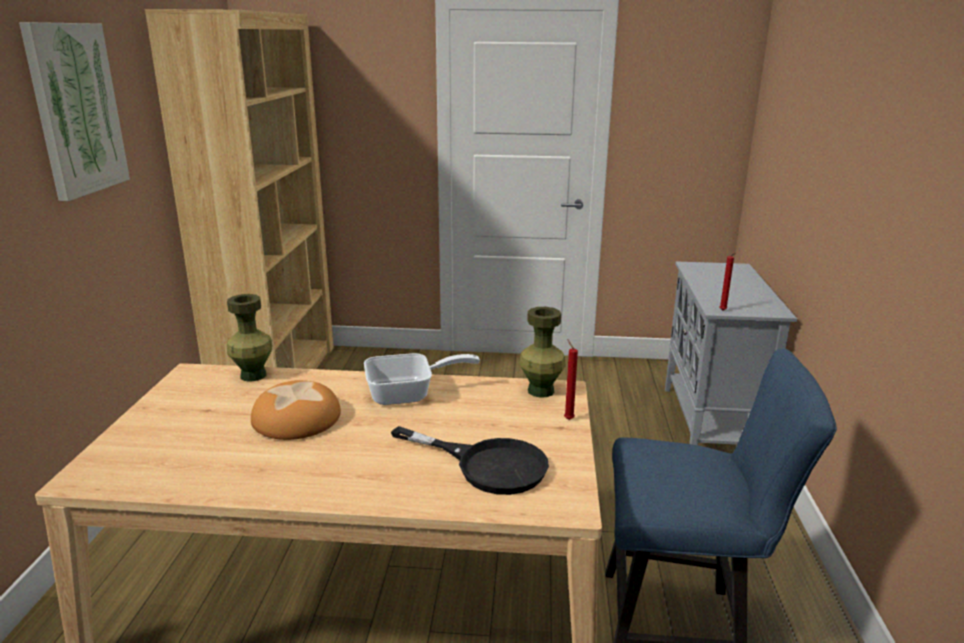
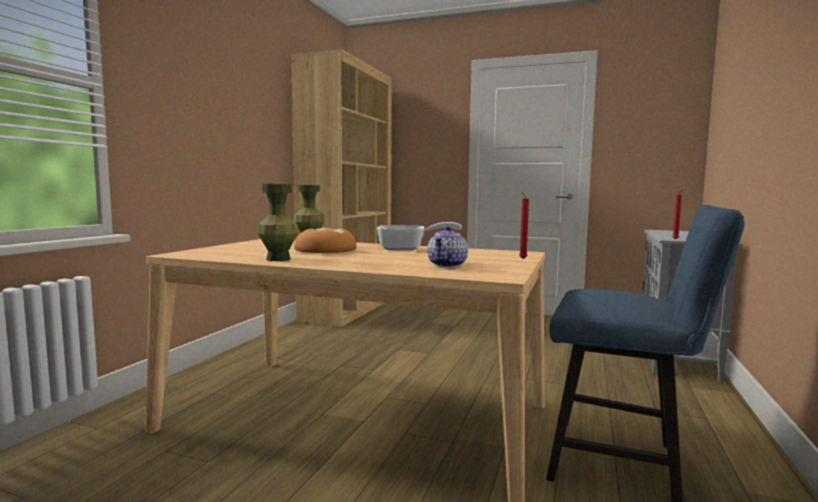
camera: 15 degrees right, 15 degrees down
(76, 109) = (238, 91): picture -> none
(487, 465) = (447, 265): black frying pan -> teapot
(541, 391) = (507, 252): green vase -> green vase (278, 259)

